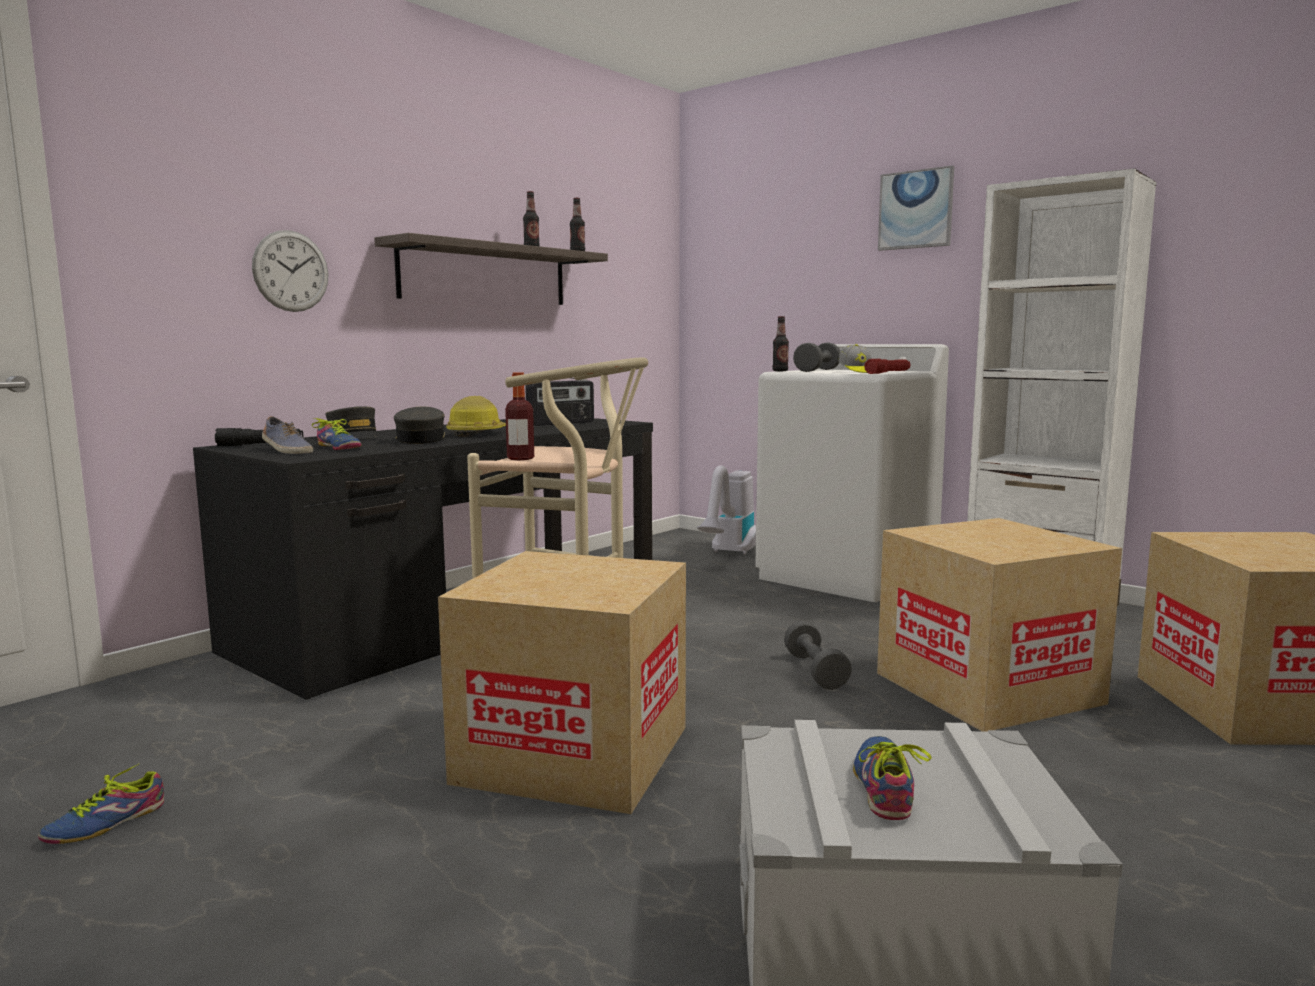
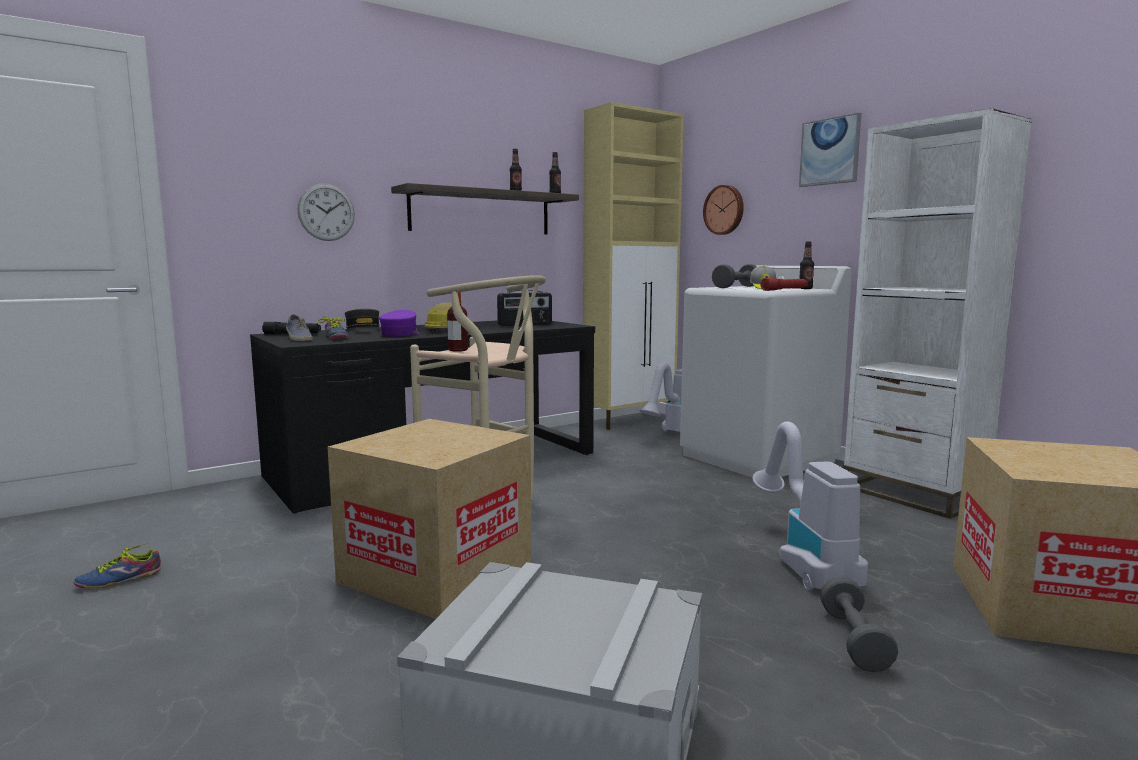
camera: 15 degrees right, 0 degrees up
(421, 440) = (400, 334): grey cap -> purple cap
(663, 541) = (630, 420): none -> beige cabinet
(777, 276) = (724, 210): none -> wall clock
(780, 371) = (703, 287): bottle -> bottle (805, 288)
(815, 671) = (667, 531): grey dumbbell -> grey dumbbell (854, 640)
(889, 786) = (549, 621): shoe -> none
(987, 688) = (803, 560): cardboard box -> vacuum cleaner

